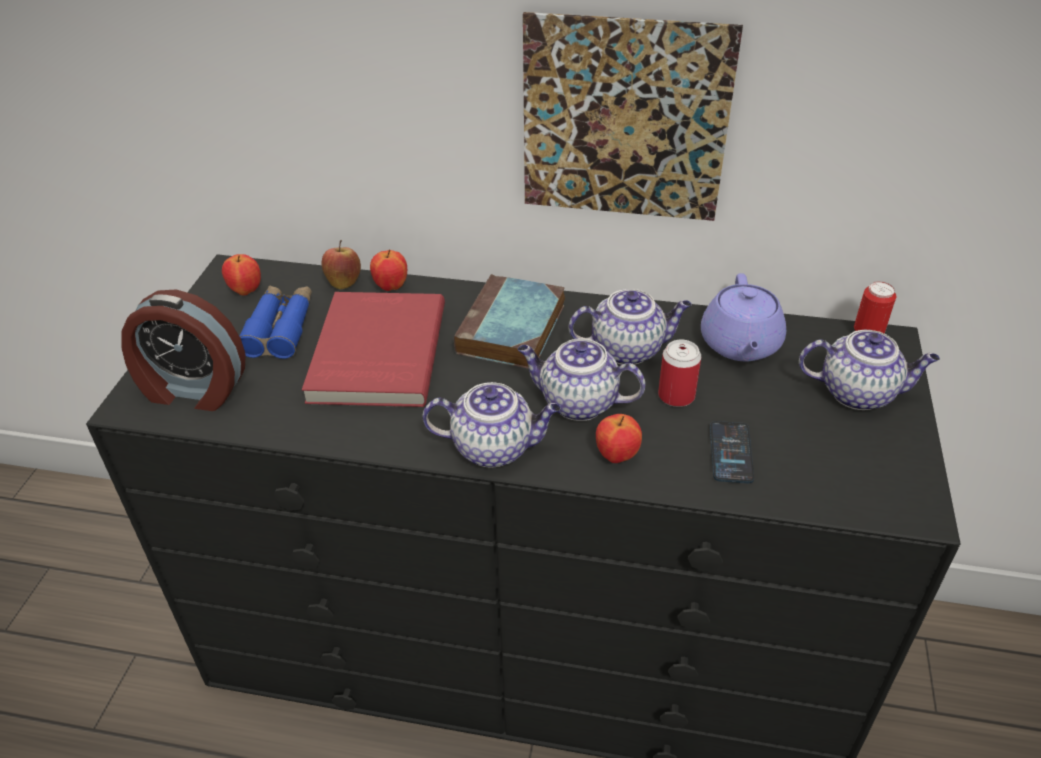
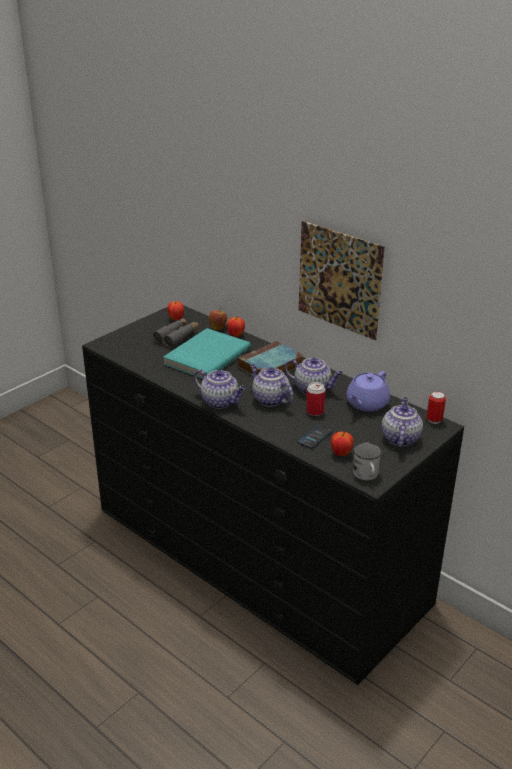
camera: 30 degrees right, 10 degrees down
(193, 390) = (127, 346): alarm clock -> none
(280, 329) = (177, 336): blue binoculars -> grey binoculars
(375, 353) = (206, 356): red book -> turquoise book
(617, 456) = (266, 421): apple -> apple (341, 453)
(859, 392) = (400, 438): teapot -> teapot turned 120 degrees counterclockwise
(894, 499) = (366, 475): none -> white mug

